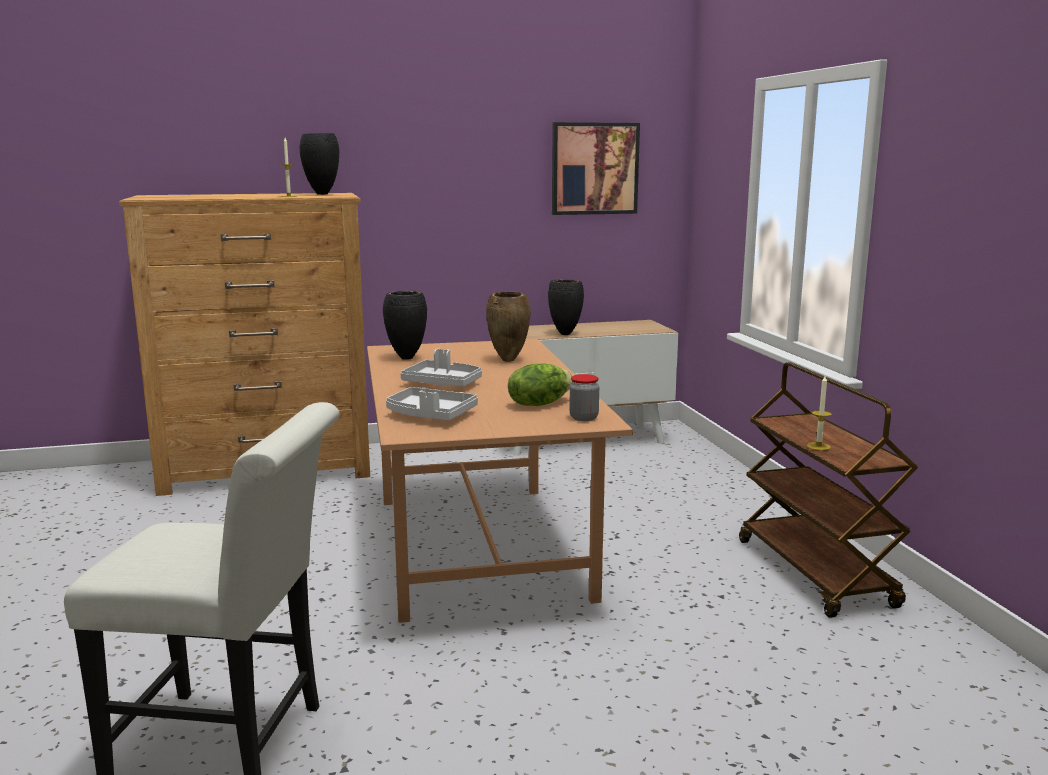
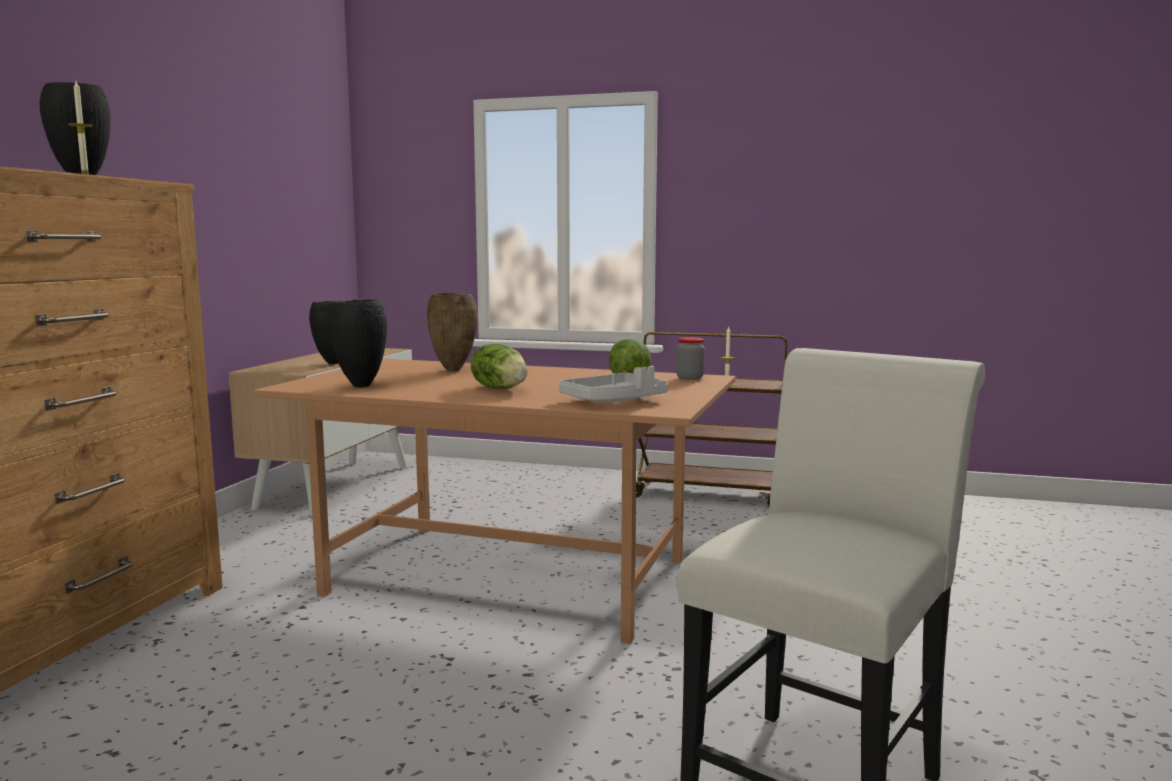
camera: 60 degrees left, 5 degrees down
(443, 383) = (500, 388): grey tray -> lettuce
(594, 168) = (292, 180): picture -> none

